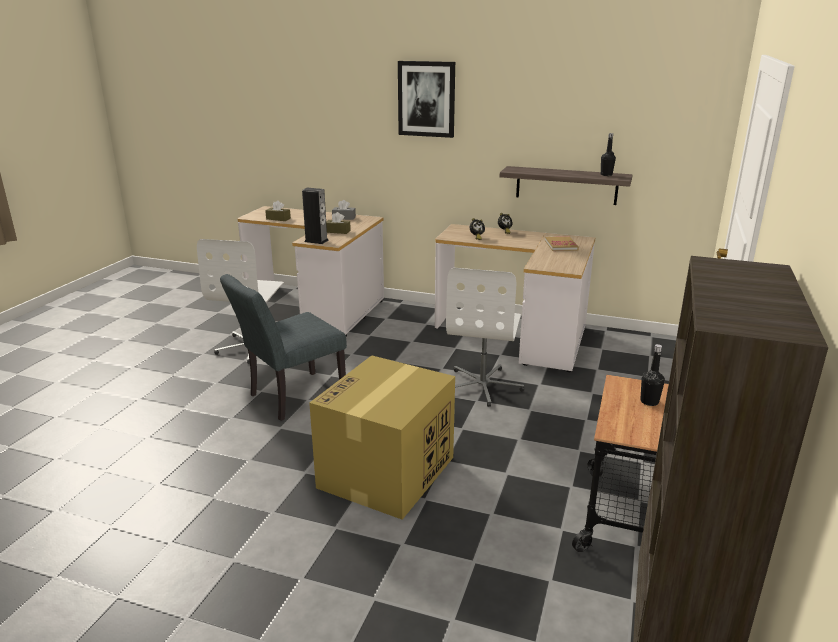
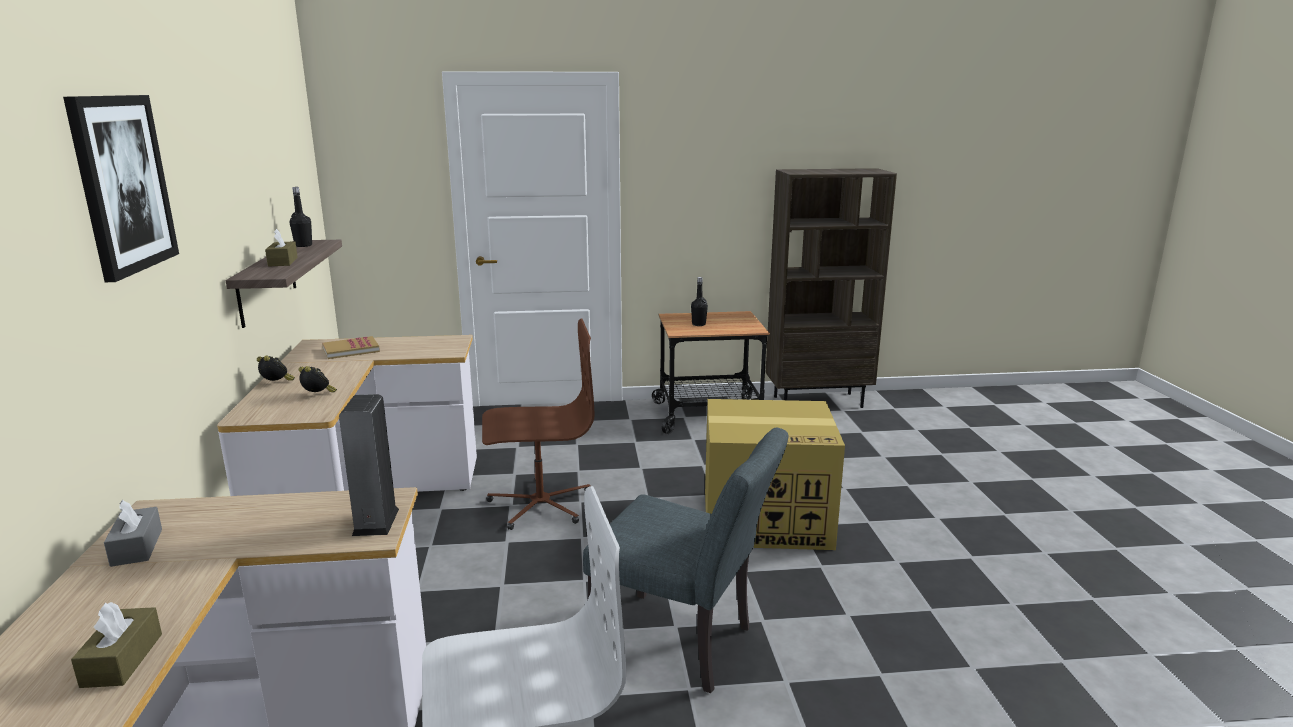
camera: 115 degrees left, 5 degrees down
(337, 231) = (286, 519): brown tissue box -> brown tissue box (283, 262)
(483, 386) = (540, 504): white office chair -> brown office chair

